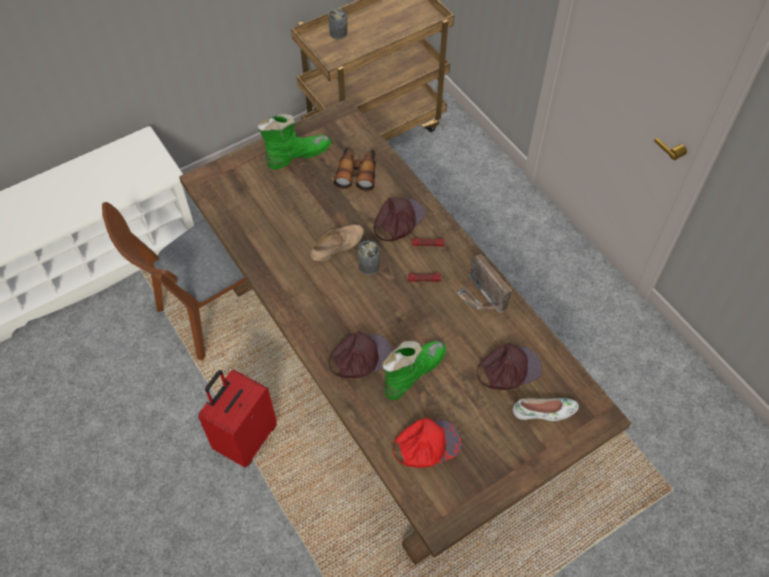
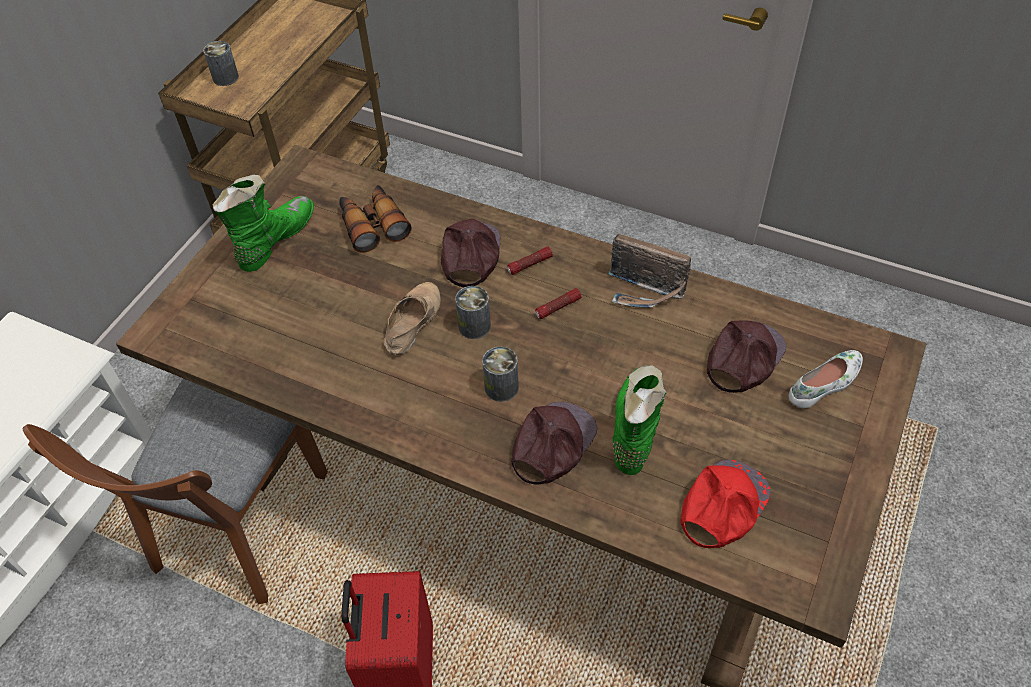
camera: 30 degrees left, 5 degrees down
(357, 310) = (501, 387): none -> can

